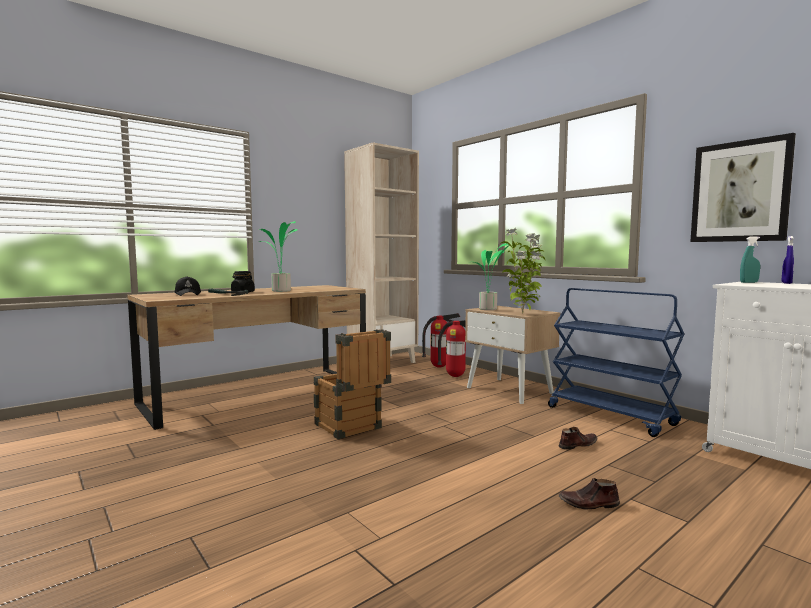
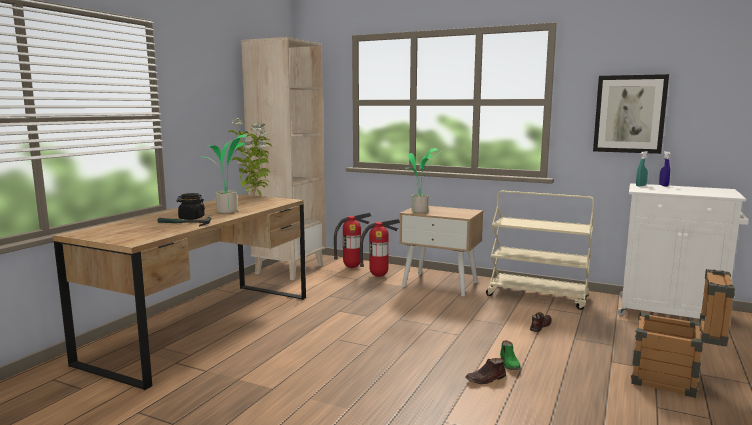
camera: 25 degrees left, 5 degrees up
(188, 294) = (135, 227): black cap -> none
(351, 429) = (352, 347): crate -> crate (674, 381)
(492, 474) = (510, 364): none -> green shoe
(523, 313) = (459, 215): potted plant -> potted plant (254, 199)
(589, 504) = (592, 371): brown shoe -> brown shoe (486, 379)
(611, 416) = (538, 296): blue cart -> beige cart

